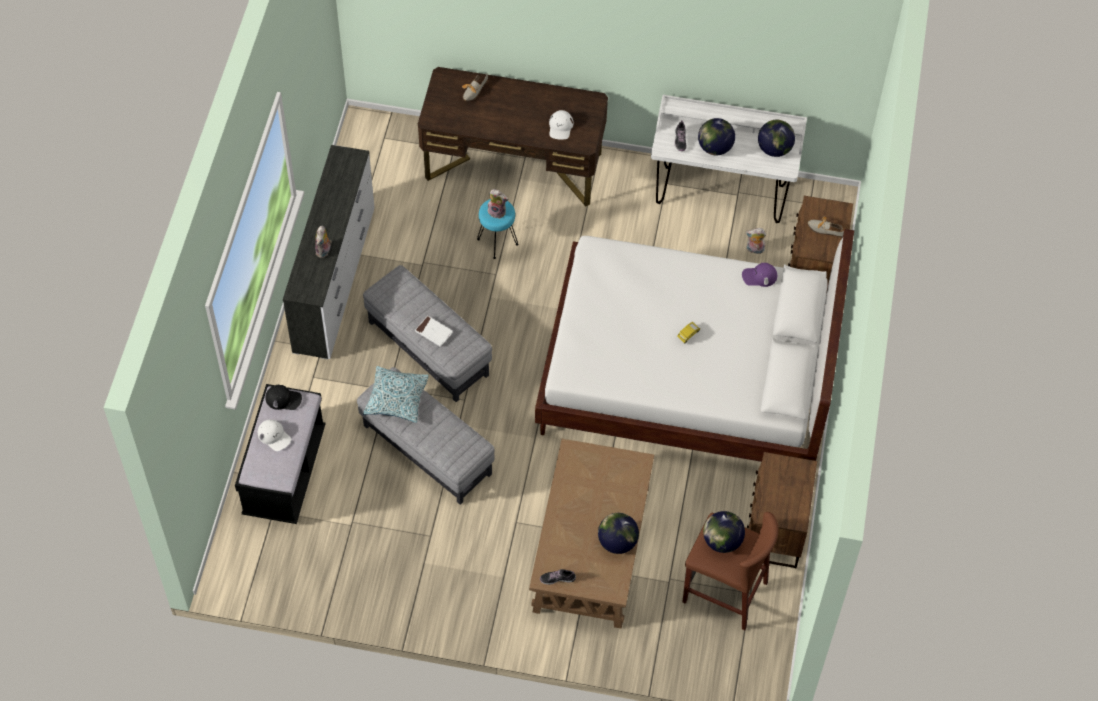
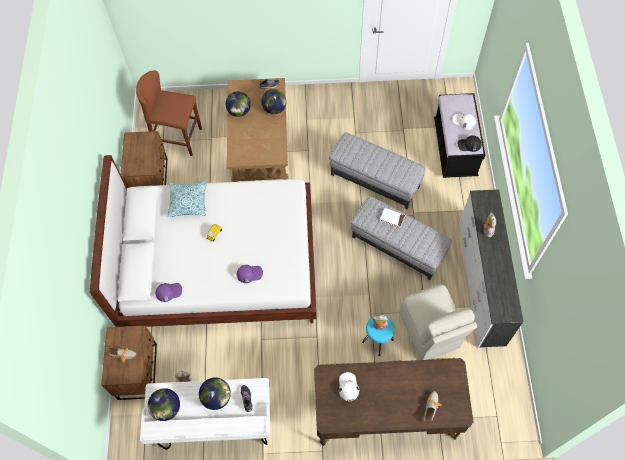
camera: 170 degrees right, 5 degrees up
(396, 399) = (400, 169): pillow -> pillow (188, 202)
(426, 237) = (430, 332): none -> beige chair
(650, 274) = (249, 274): none -> purple cap
(722, 541) = (174, 108): globe -> globe (274, 109)

